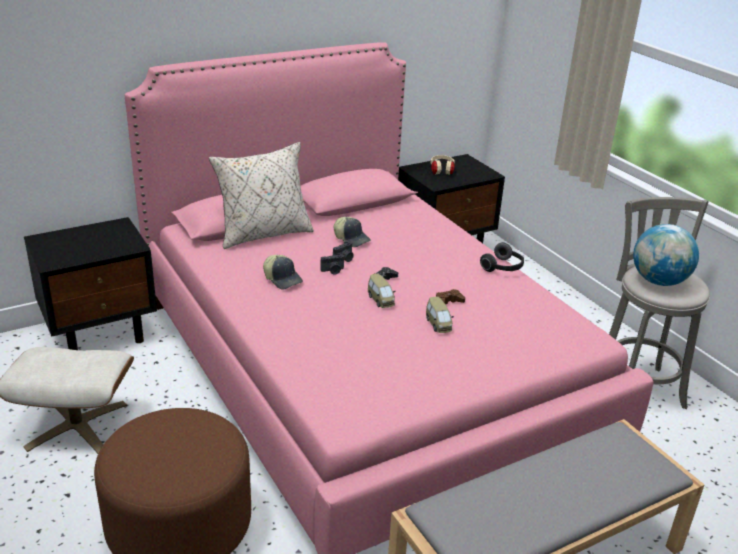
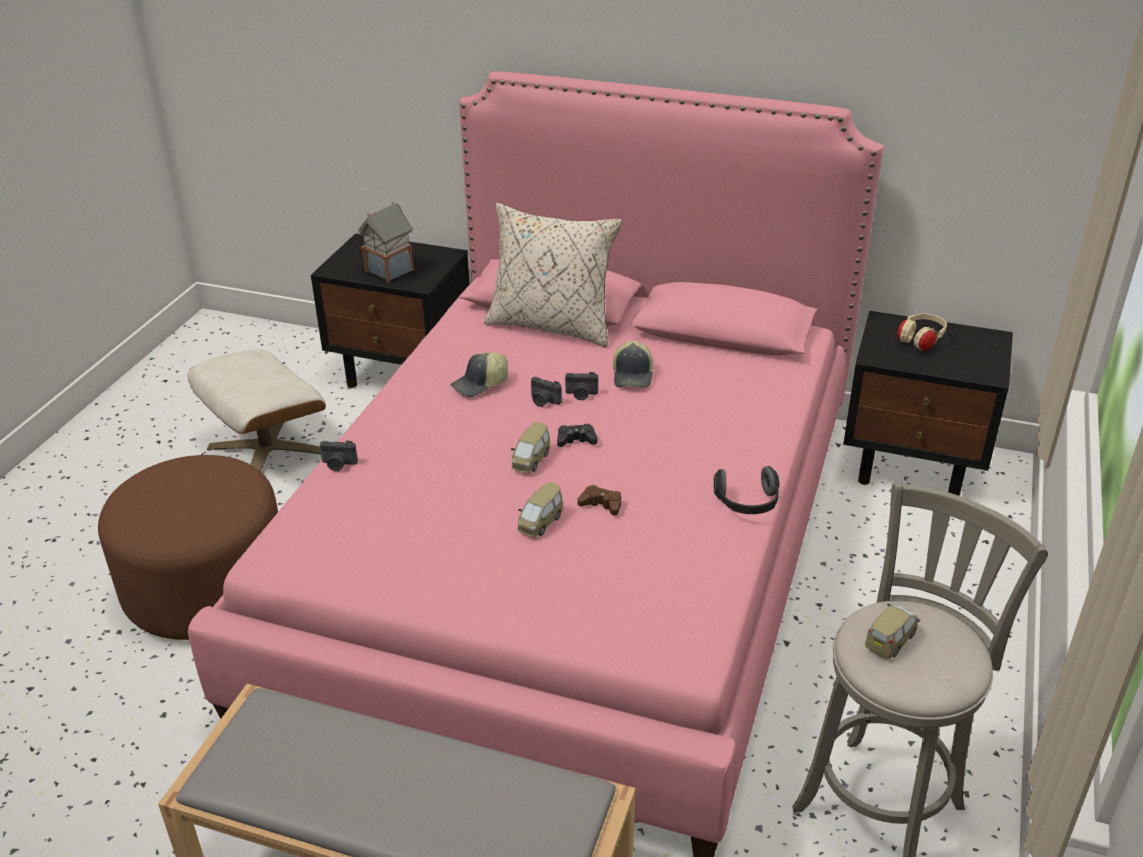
camera: 50 degrees right, 5 degrees up
(96, 247) = (390, 270): none -> toy house
(283, 279) = (480, 384): cap -> cap turned 45 degrees clockwise
(283, 358) = (338, 464): none -> camera
(658, 281) = (890, 640): globe -> toy car

